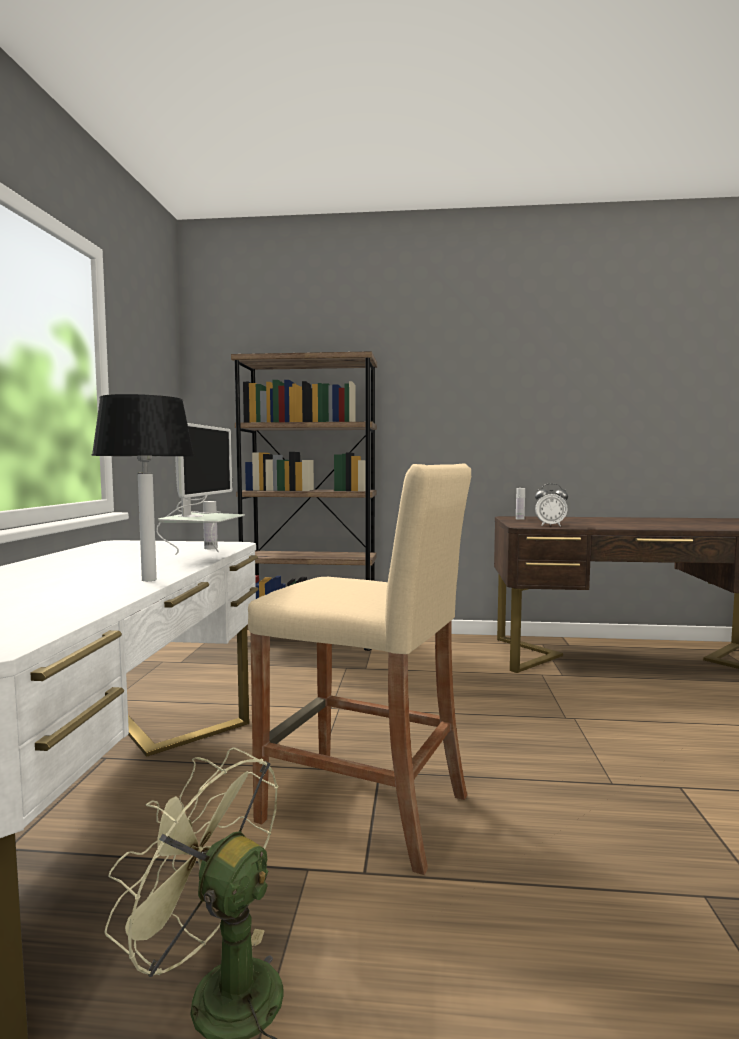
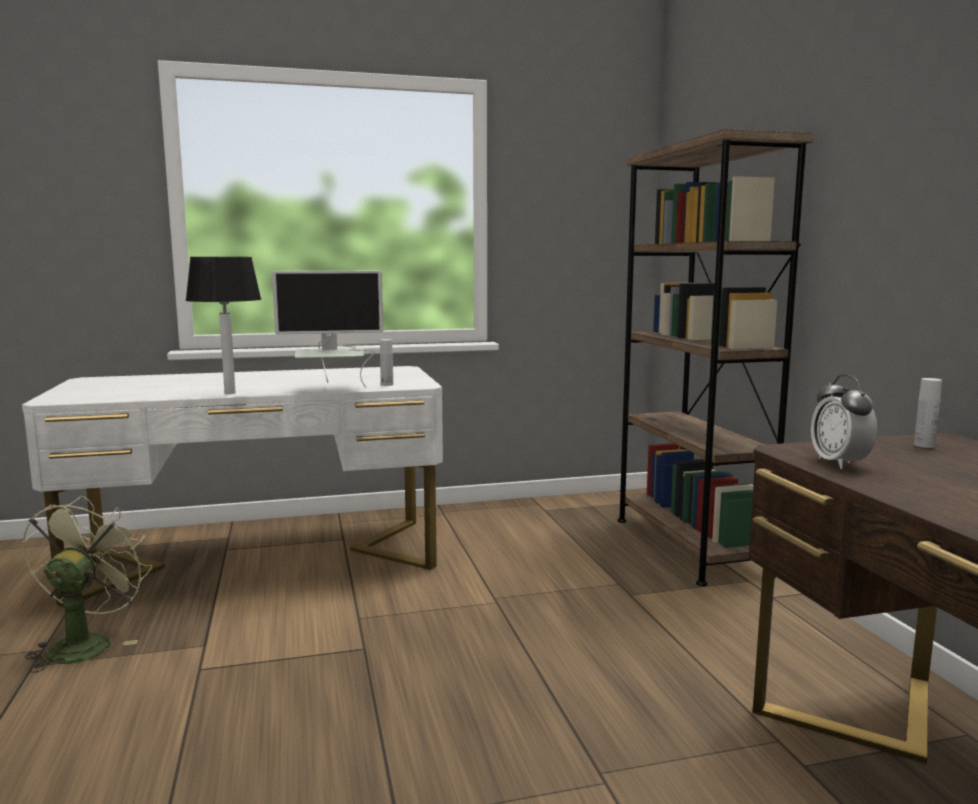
camera: 70 degrees right, 5 degrees up
(363, 808) = (293, 652): beige stool -> none

